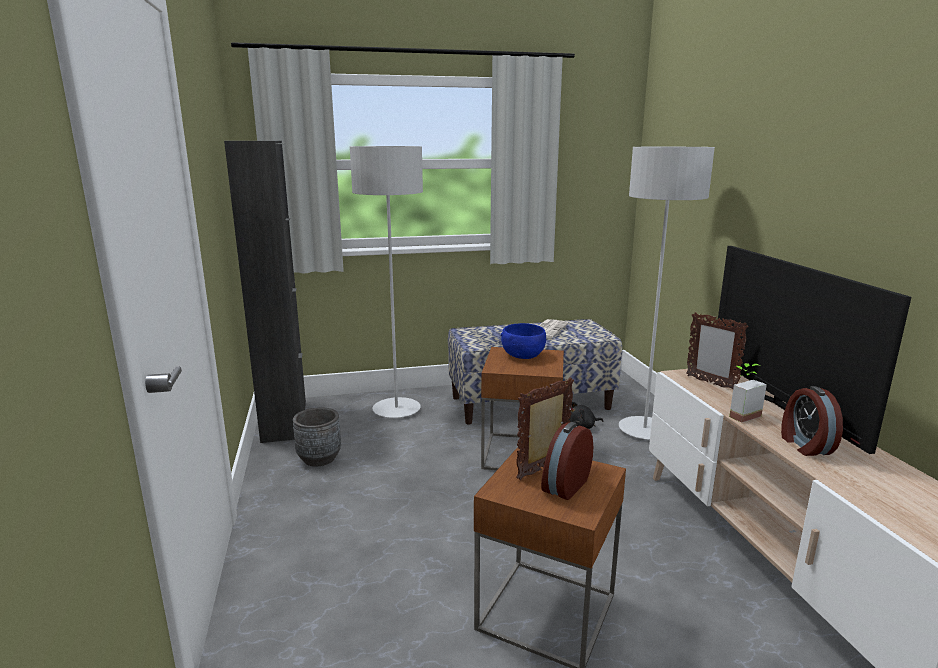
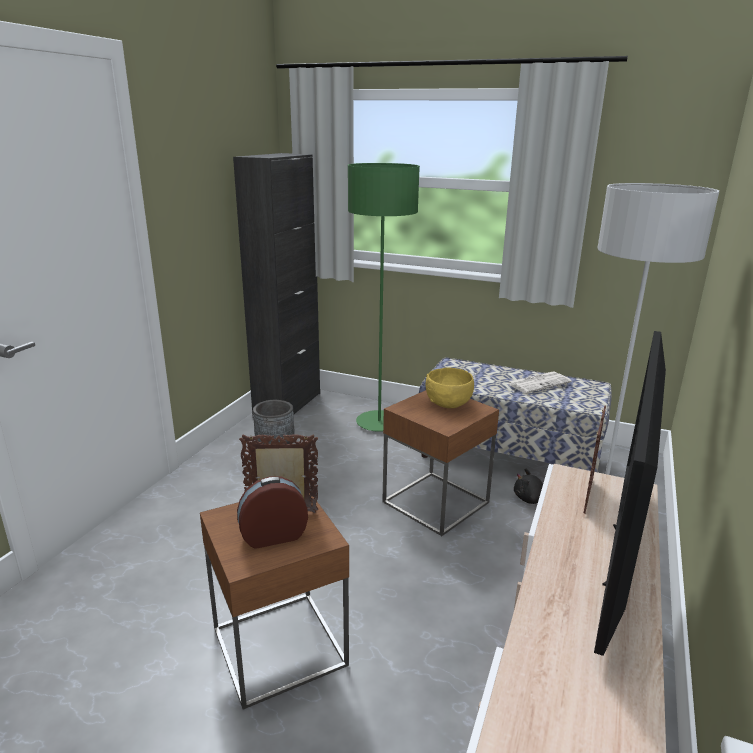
camera: 35 degrees right, 5 degrees up
(396, 410) = (379, 423): grey floor lamp -> green floor lamp
(522, 355) = (448, 403): blue bowl -> yellow bowl
(710, 383) = (587, 496): picture frame -> picture frame turned 150 degrees counterclockwise
(740, 414) = (554, 542): potted plant -> none
(804, 445) = (564, 608): alarm clock -> none

